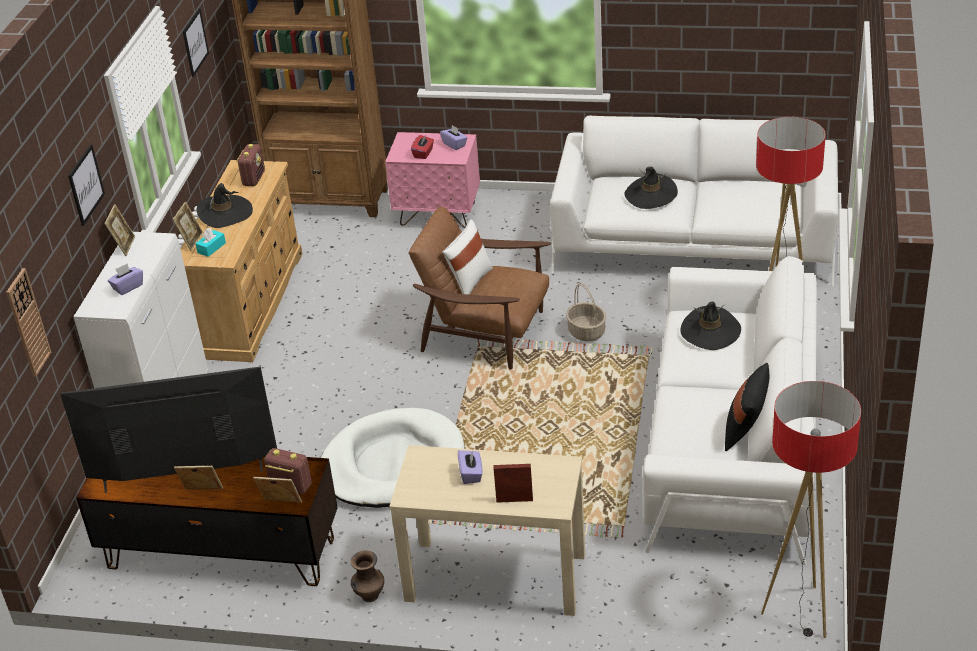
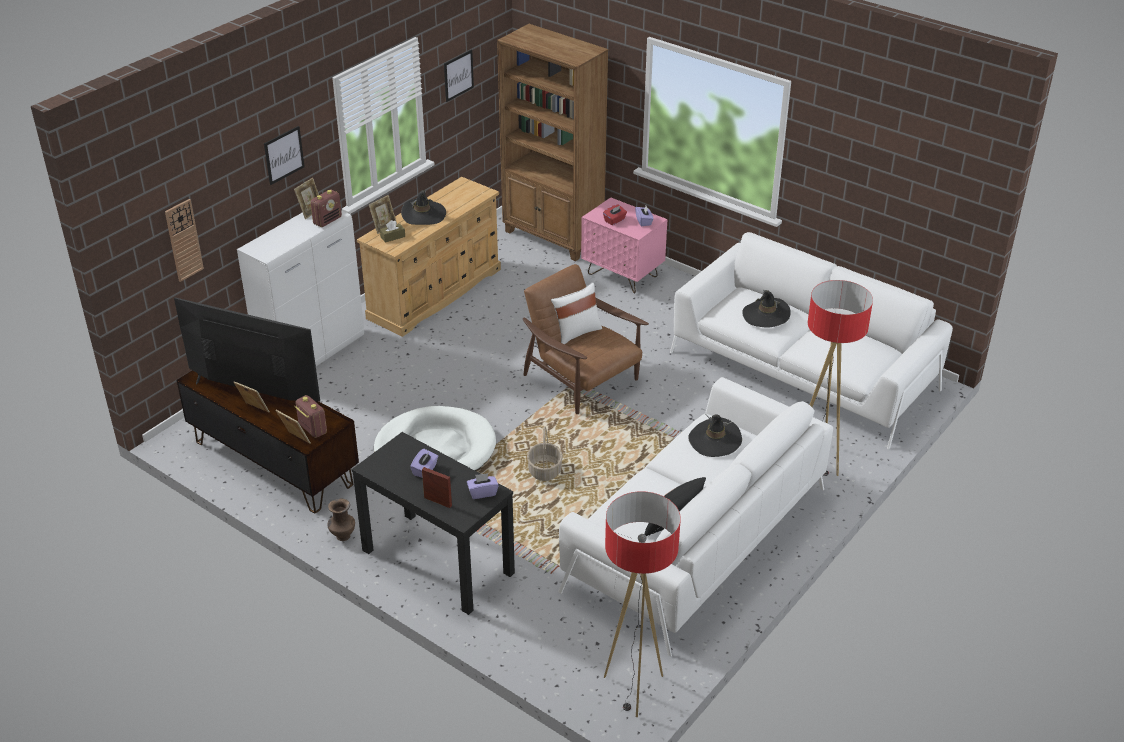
camera: 25 degrees right, 0 degrees up
(128, 287) = (287, 241): purple tissue box -> purple tissue box (482, 492)
(211, 248) = (392, 237): turquoise tissue box -> brown tissue box
(253, 178) = (465, 196): radio -> radio (327, 221)
(494, 577) = (437, 561): beige console table -> black console table
(587, 332) = (657, 408): basket -> basket (545, 471)

